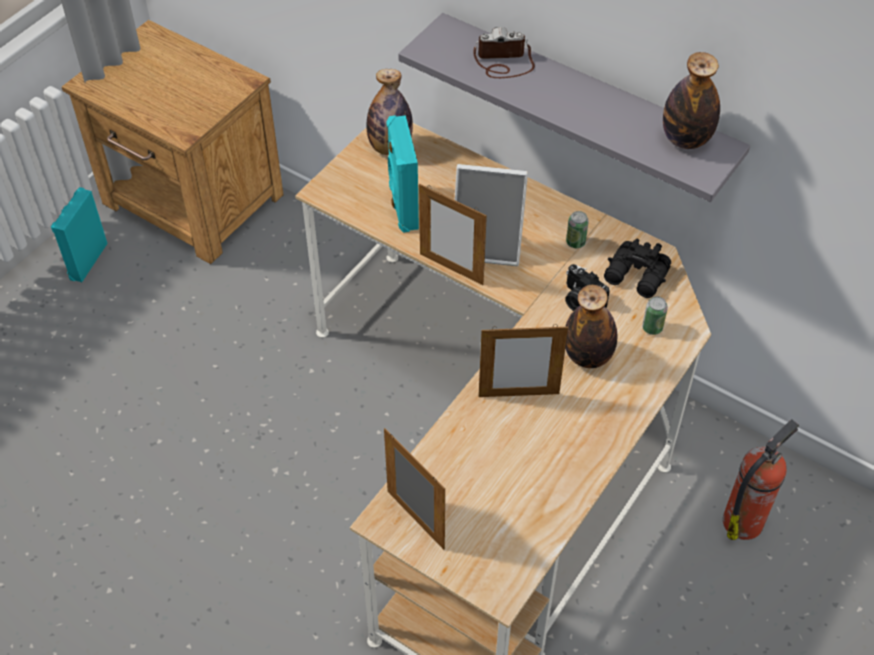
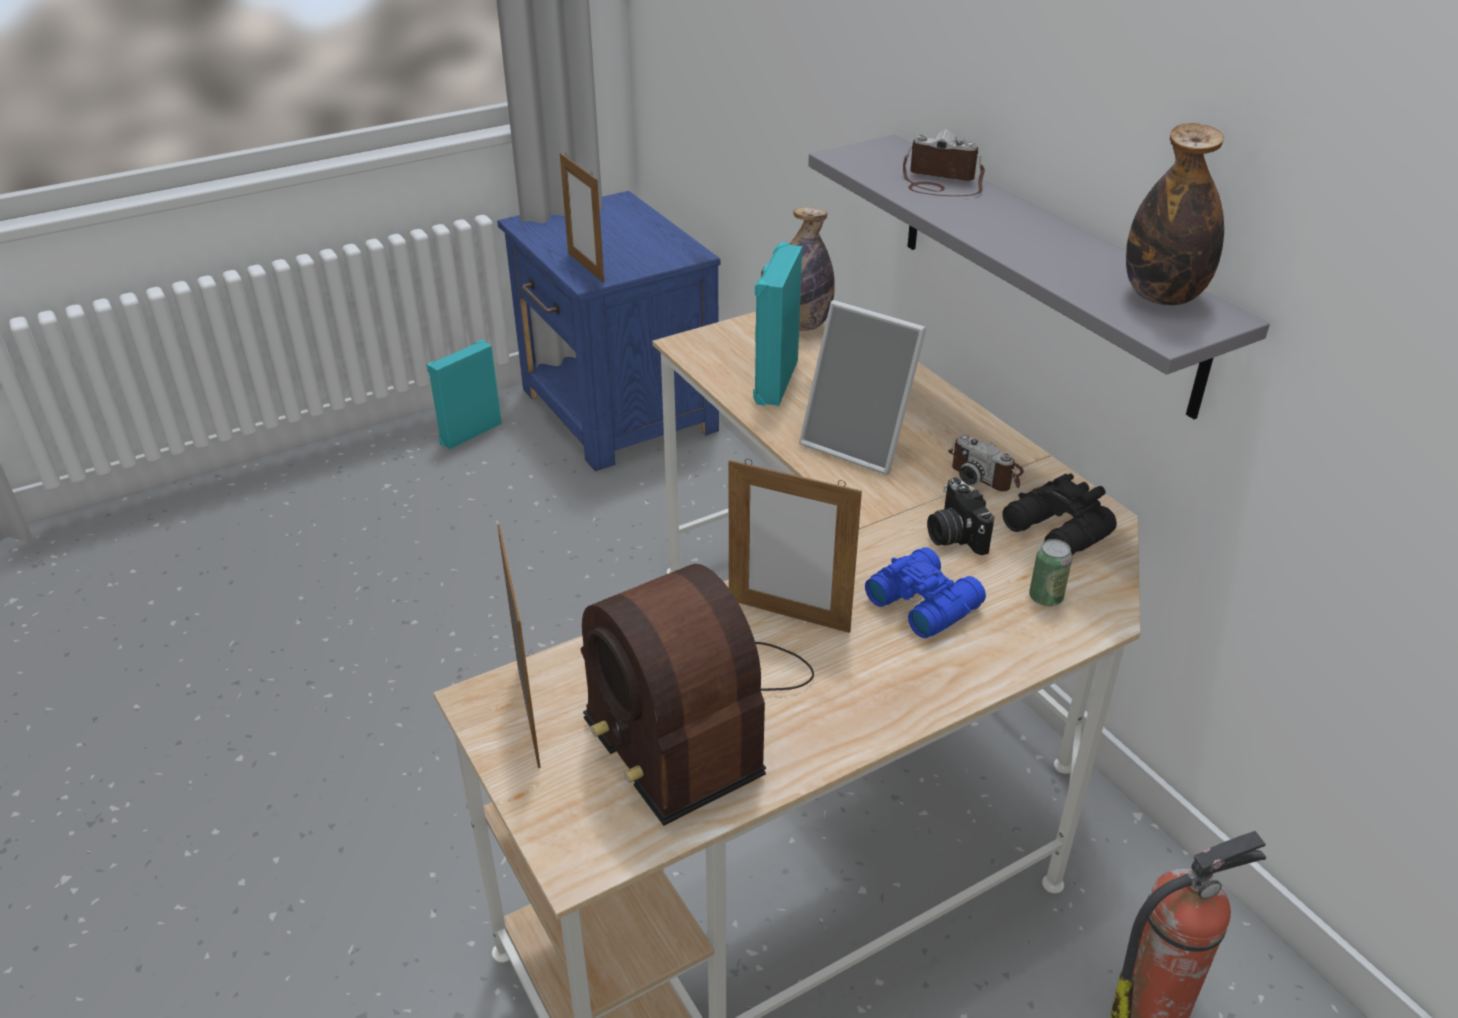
camera: 25 degrees right, 15 degrees down
(193, 201) = (617, 411): brown nightstand -> blue nightstand
(451, 269) = (793, 455): picture frame -> picture frame (586, 267)
(506, 482) = (693, 715): none -> radio
(575, 242) = (986, 472): can -> camera
(588, 356) = (923, 602): bottle -> blue binoculars

